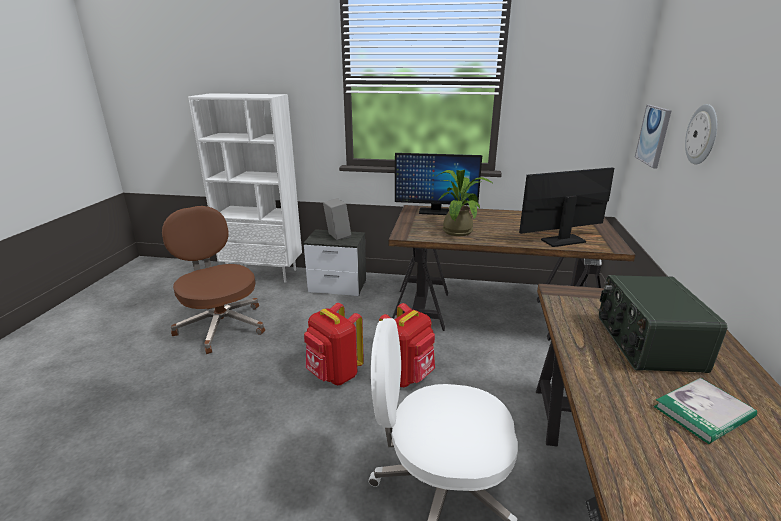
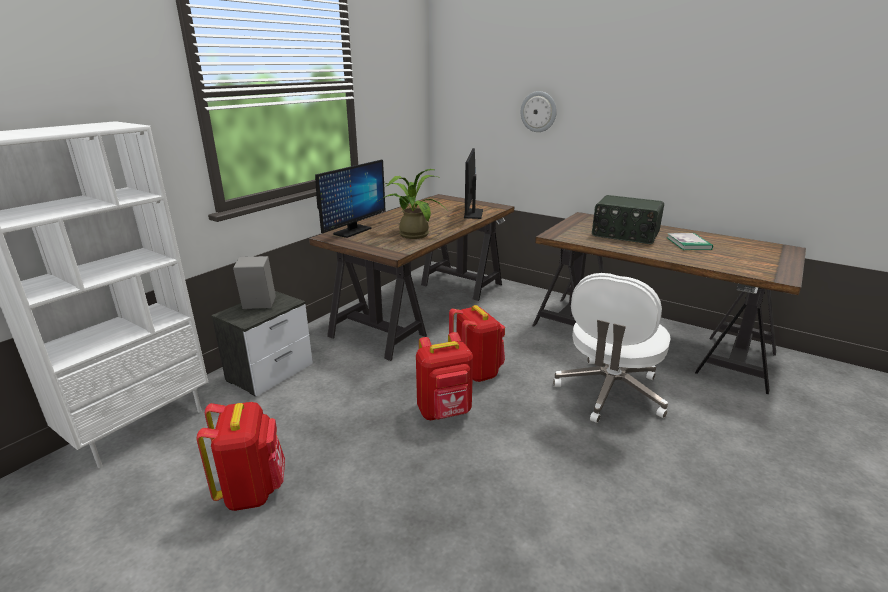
camera: 65 degrees left, 0 degrees up
(221, 325) = (252, 490): brown office chair -> red backpack
(653, 135) = (470, 120): picture -> none

